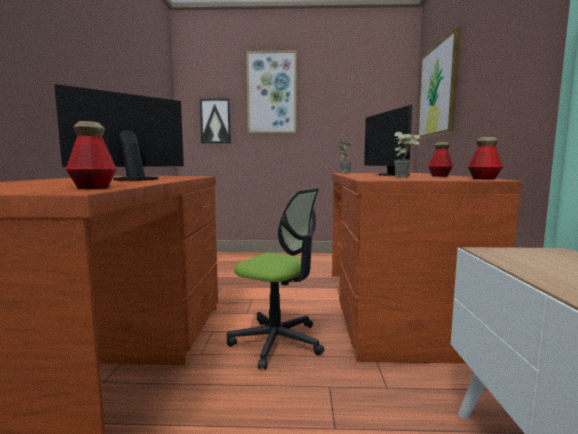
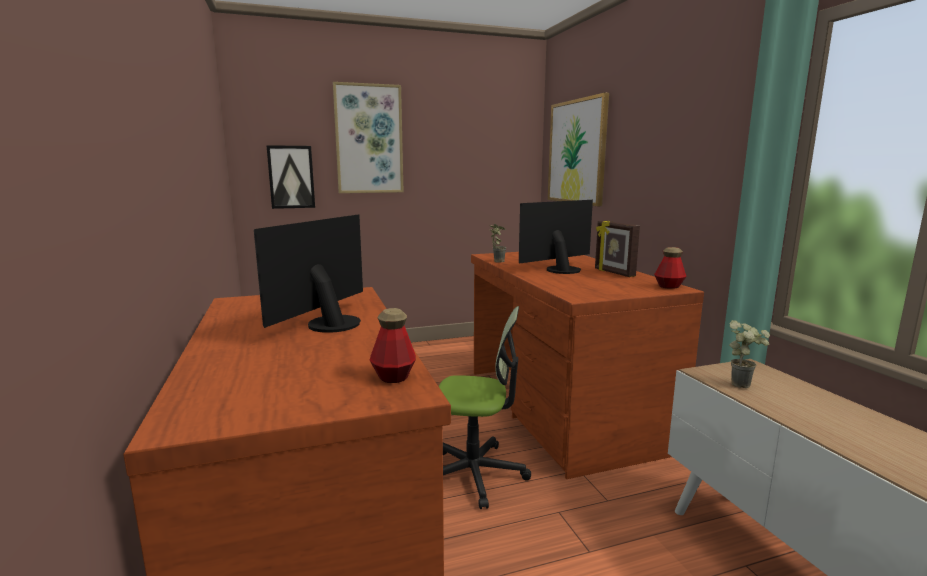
camera: 20 degrees left, 5 degrees up
(390, 175) = (560, 269): monitor -> monitor turned 90 degrees clockwise
(405, 177) = (593, 283): potted plant -> potted plant (743, 384)
(439, 176) = (613, 273): bottle -> picture frame

